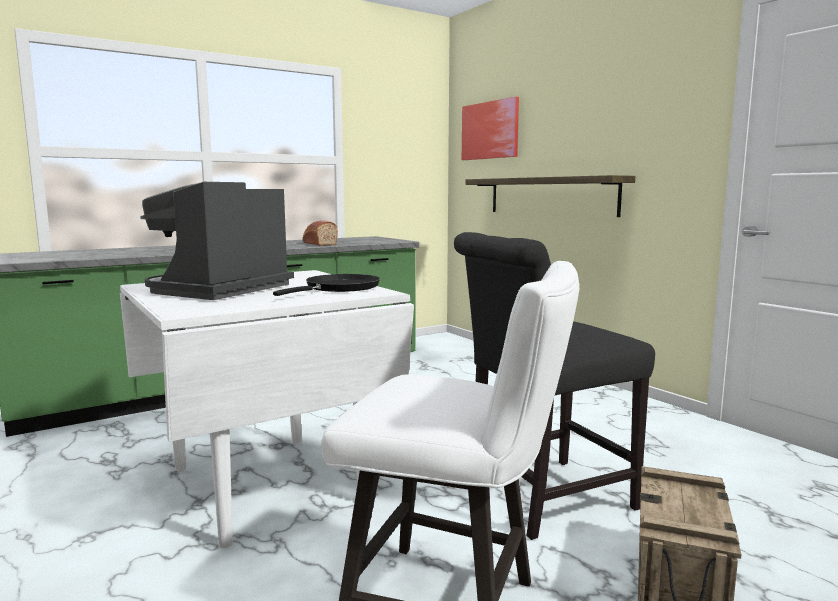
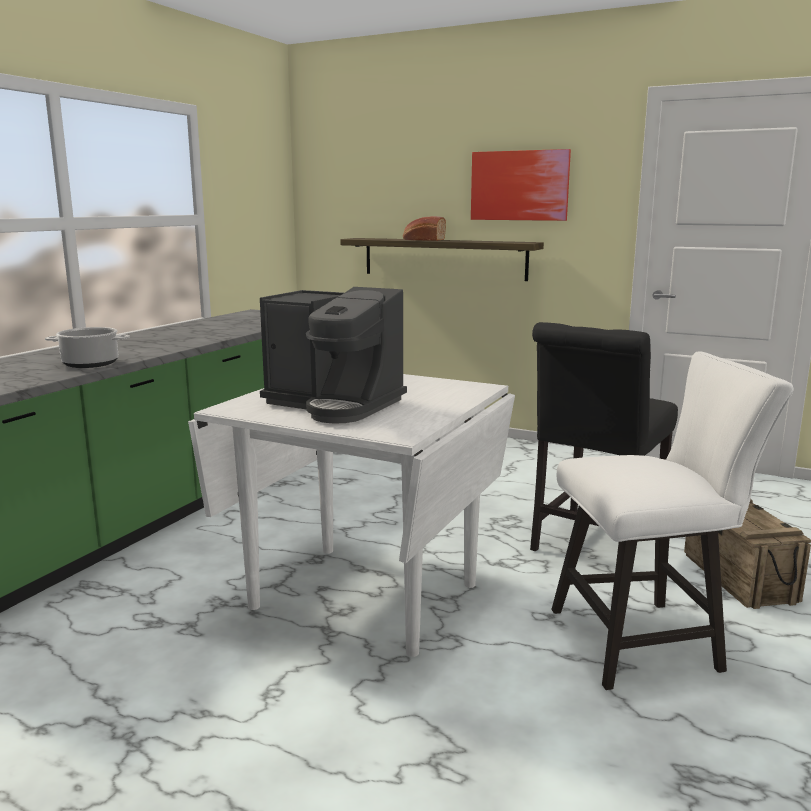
camera: 30 degrees left, 5 degrees up
(148, 253) = (89, 364): none -> cooking pot
(220, 290) = (335, 404): coffee machine -> coffee machine turned 60 degrees counterclockwise
(318, 243) = (236, 328): bread -> bread (422, 240)
(339, 288) = (434, 387): black frying pan -> none
(490, 130) = (358, 184): picture -> picture (519, 185)

